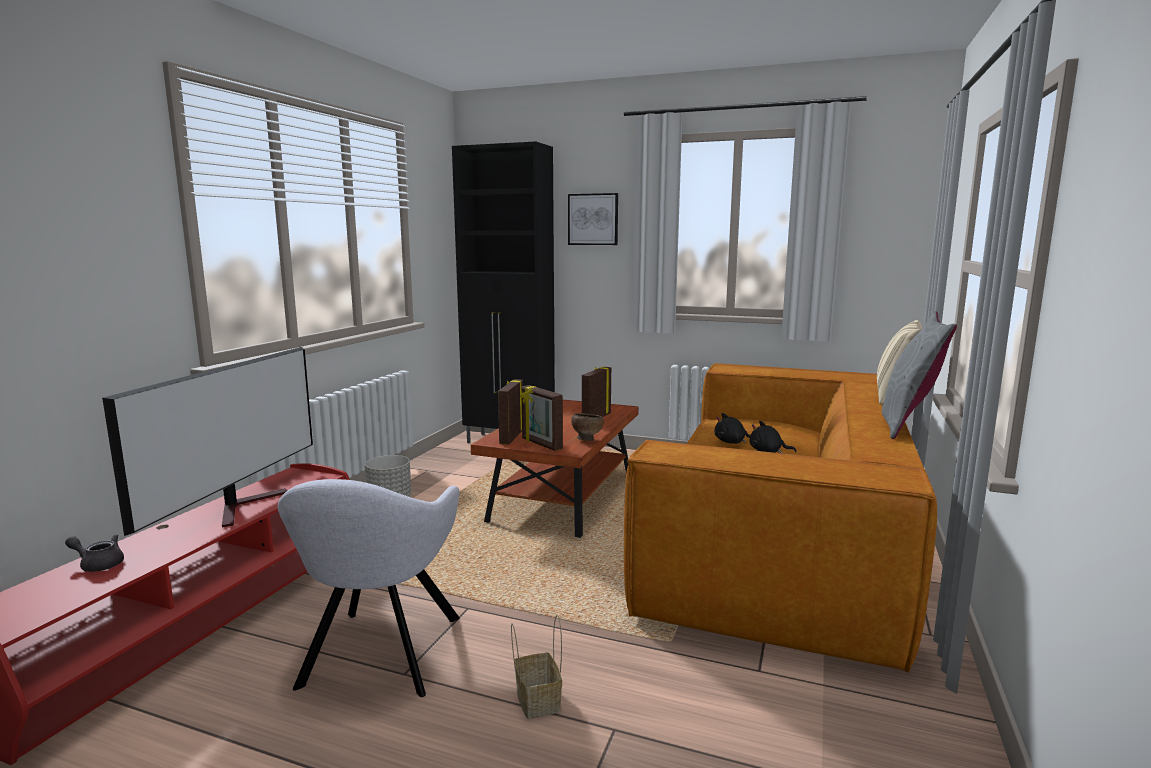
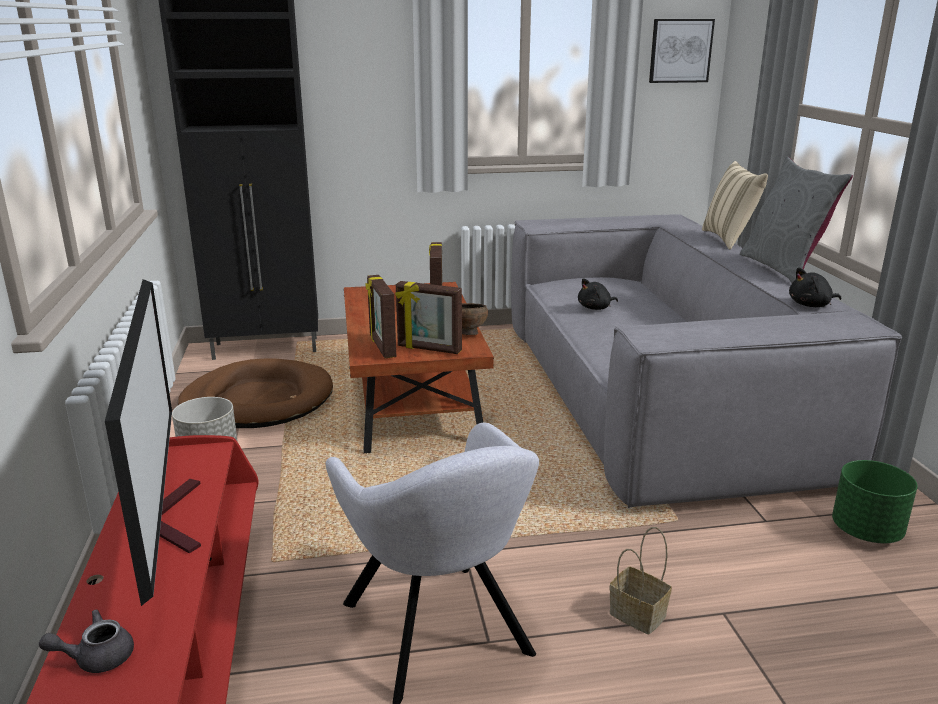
camera: 30 degrees left, 10 degrees up
(462, 473) = (258, 401): none -> brown dog bed
(593, 219) = (352, 52): picture -> picture (680, 51)
(768, 452) = (639, 313): black plush toy -> black plush toy (811, 305)
(777, 539) = (653, 396): brown sofa -> grey sofa
(863, 718) = (866, 531): none -> green planter

